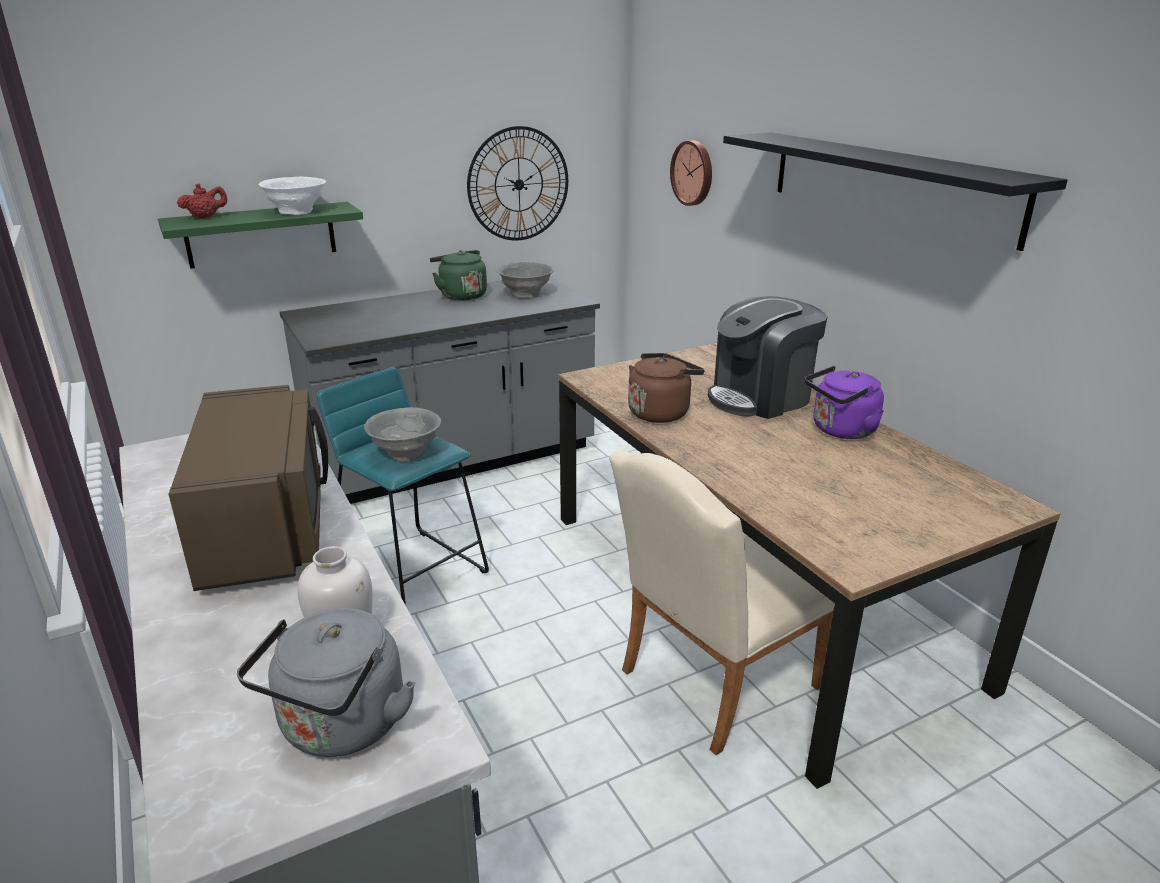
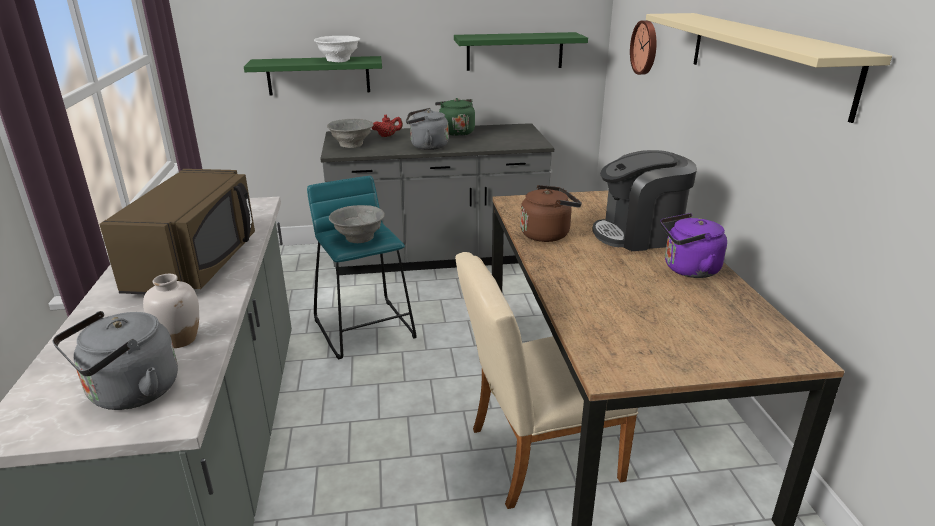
camera: 20 degrees right, 0 degrees up
(205, 217) = (279, 60): red teapot -> red teapot (387, 136)
(440, 318) = (426, 146): none -> grey kettle
(518, 184) = (514, 51): wall clock -> green shelf
(526, 294) = (503, 136): grey bowl -> grey bowl (352, 144)
(887, 184) = (764, 59): black shelf -> beige shelf

